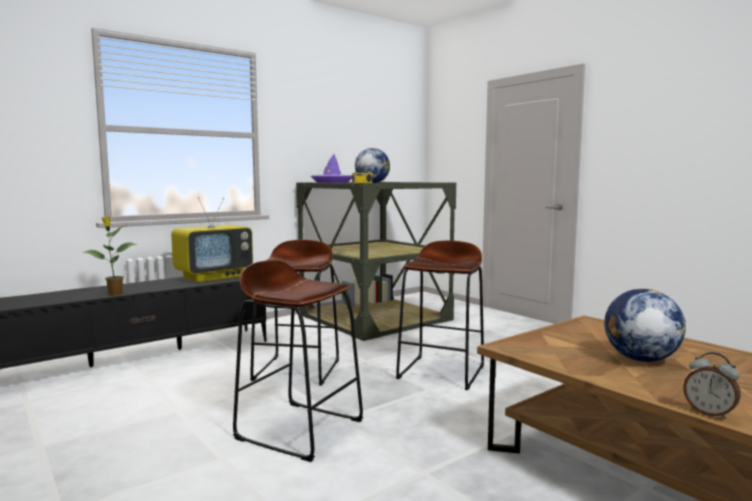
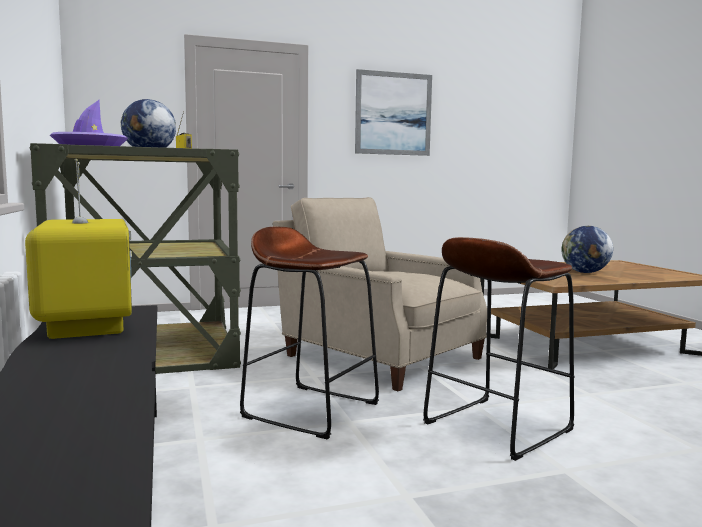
camera: 70 degrees left, 0 degrees up
(114, 294) = (126, 384): potted plant -> none
(442, 372) = (379, 355): brown stool -> beige armchair
(681, 121) = (393, 113): none -> picture
(709, 413) = (677, 278): alarm clock -> none

